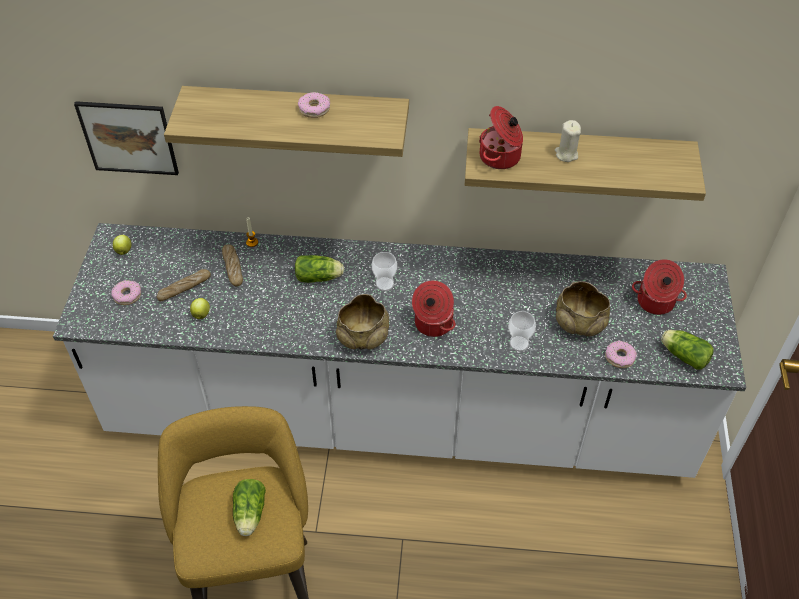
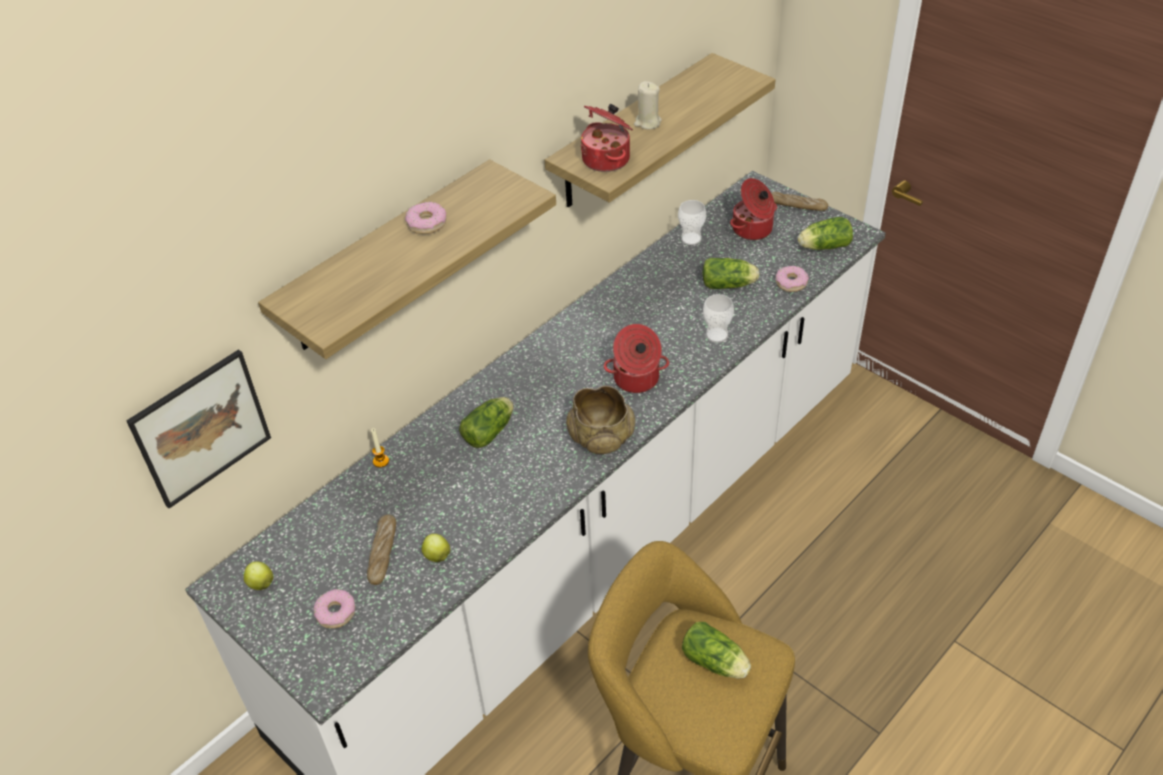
camera: 50 degrees left, 5 degrees down
(233, 268) = (399, 495): bread -> bread (796, 206)
(384, 284) = (551, 387): cup -> cup (691, 239)
(579, 322) = (730, 285): beige bowl -> lettuce

